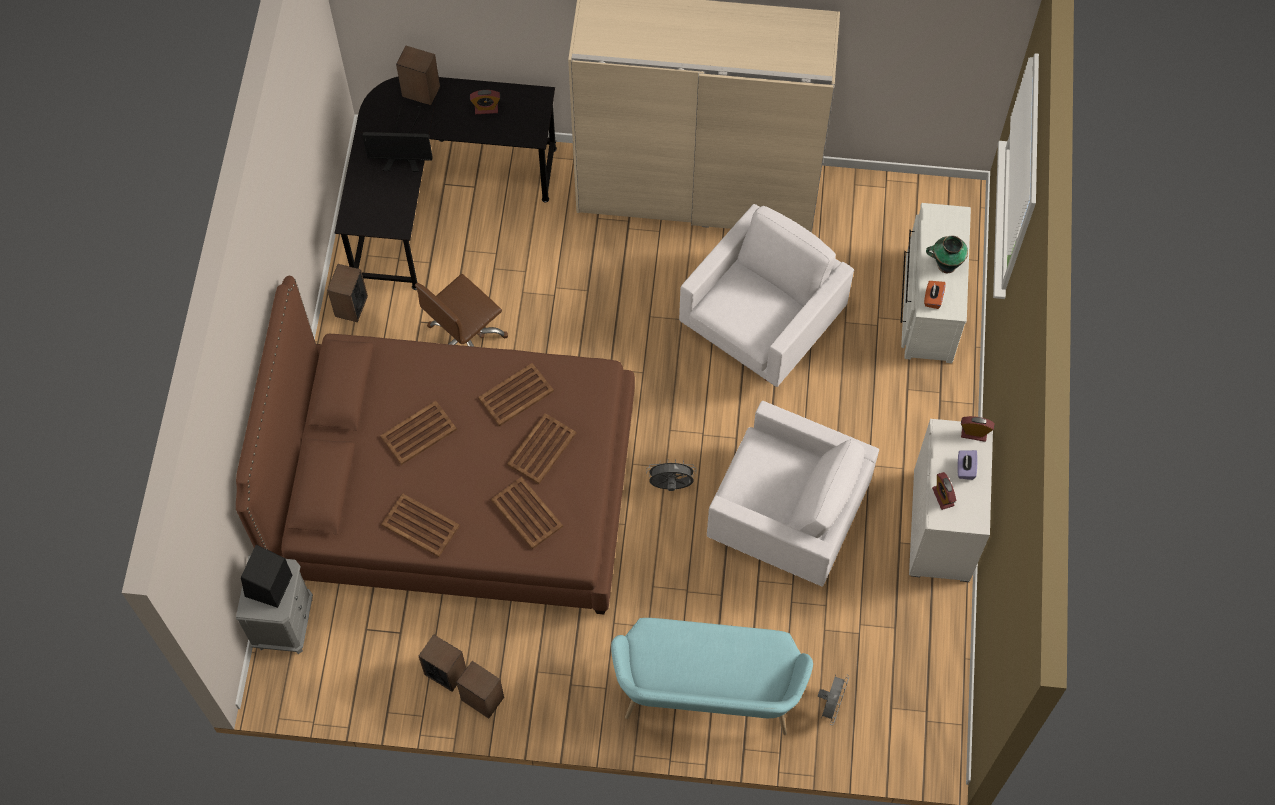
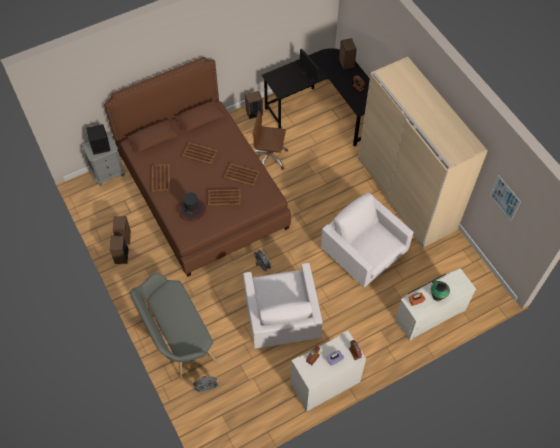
camera: 55 degrees right, 5 degrees down
(526, 512) = (192, 209): brown tray -> hat
(707, 697) = (177, 337): turquoise bench -> grey bench
(761, 325) = (364, 254): white armchair -> white armchair turned 135 degrees counterclockwise
(904, 53) = (505, 198): none -> picture

